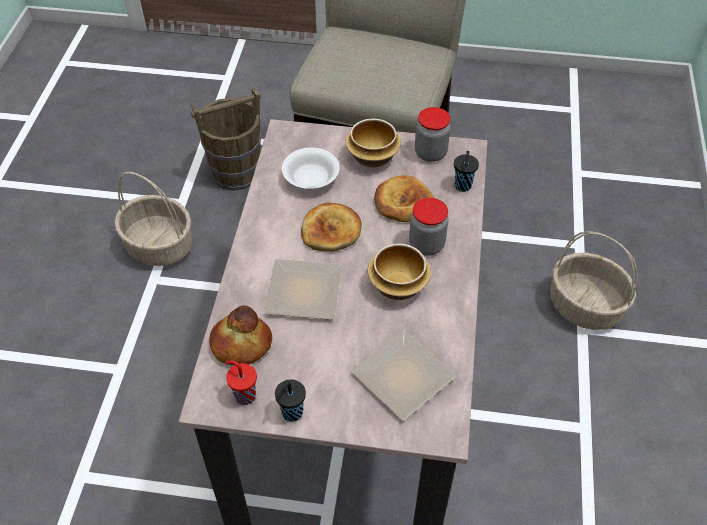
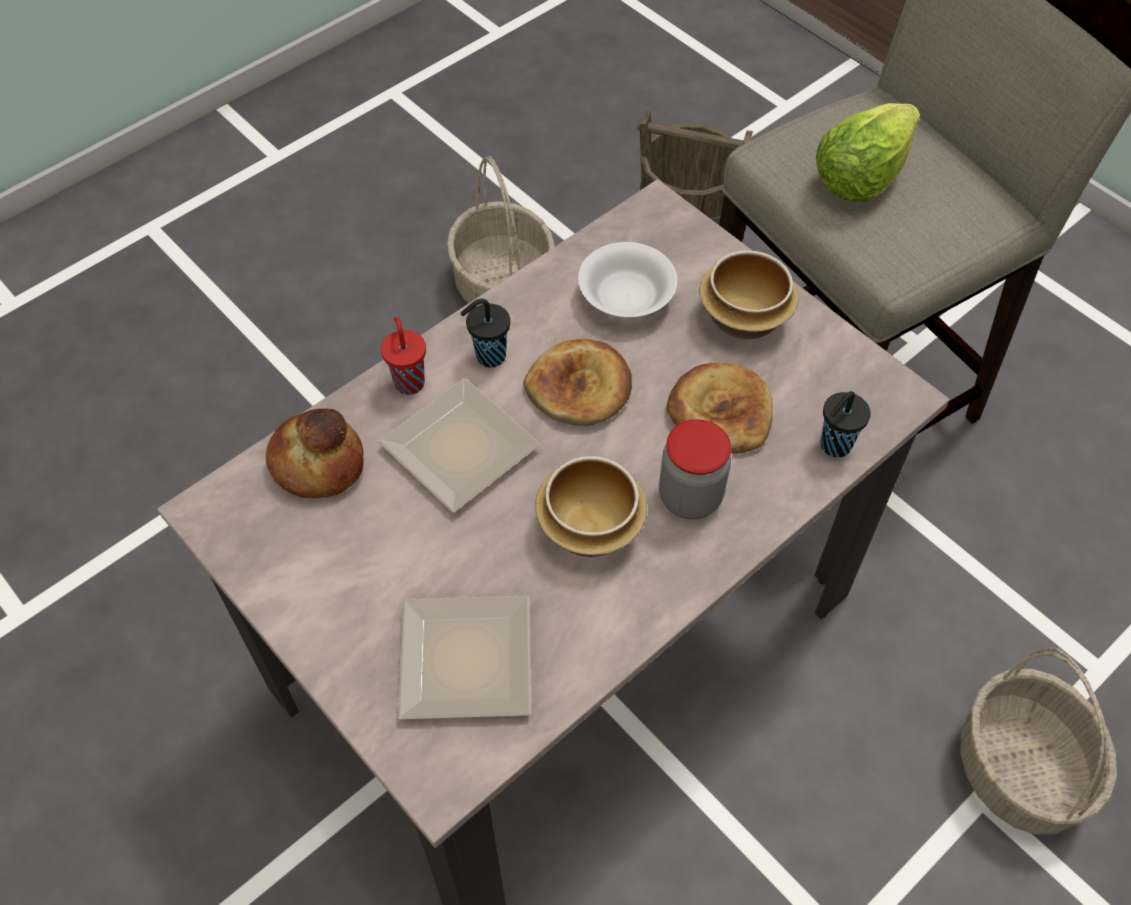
camera: 40 degrees right, 5 degrees up
(244, 395) = (255, 532): red cup -> red cup (409, 381)
(291, 413) = (284, 599): black cup -> black cup (488, 356)
(363, 68) = (860, 177): none -> lettuce
(430, 153) = (837, 365): jar -> none

